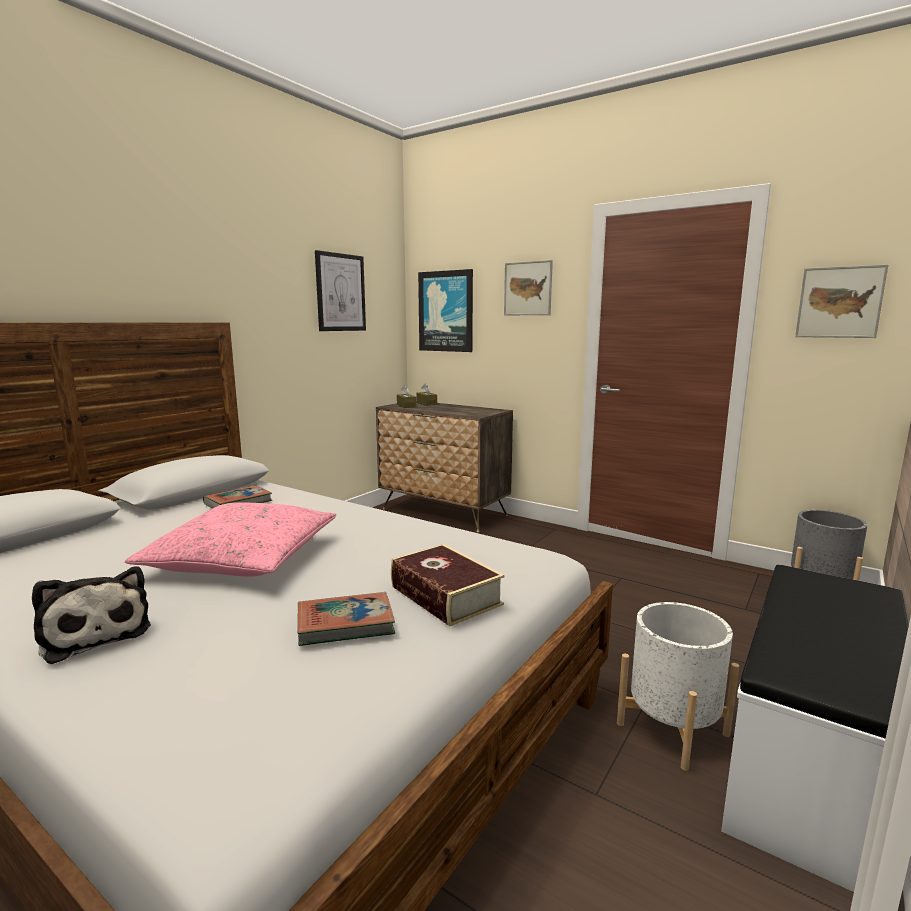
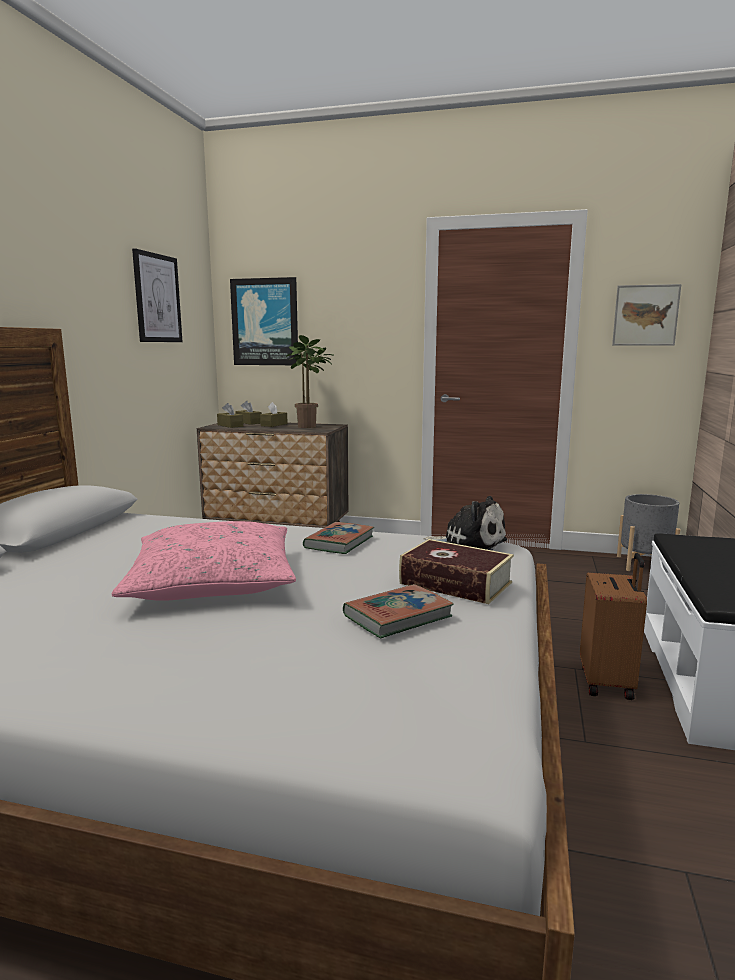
camera: 20 degrees left, 0 degrees up
(95, 633) = (143, 666): plush toy -> plush toy (469, 544)
(238, 502) = (130, 534): book -> book (339, 542)
(445, 407) = (274, 425): none -> brown tissue box
(473, 411) = (309, 427): none -> potted plant
(528, 288) = (359, 299): picture -> none
(672, 729) = (608, 682): white planter -> brown suitcase

